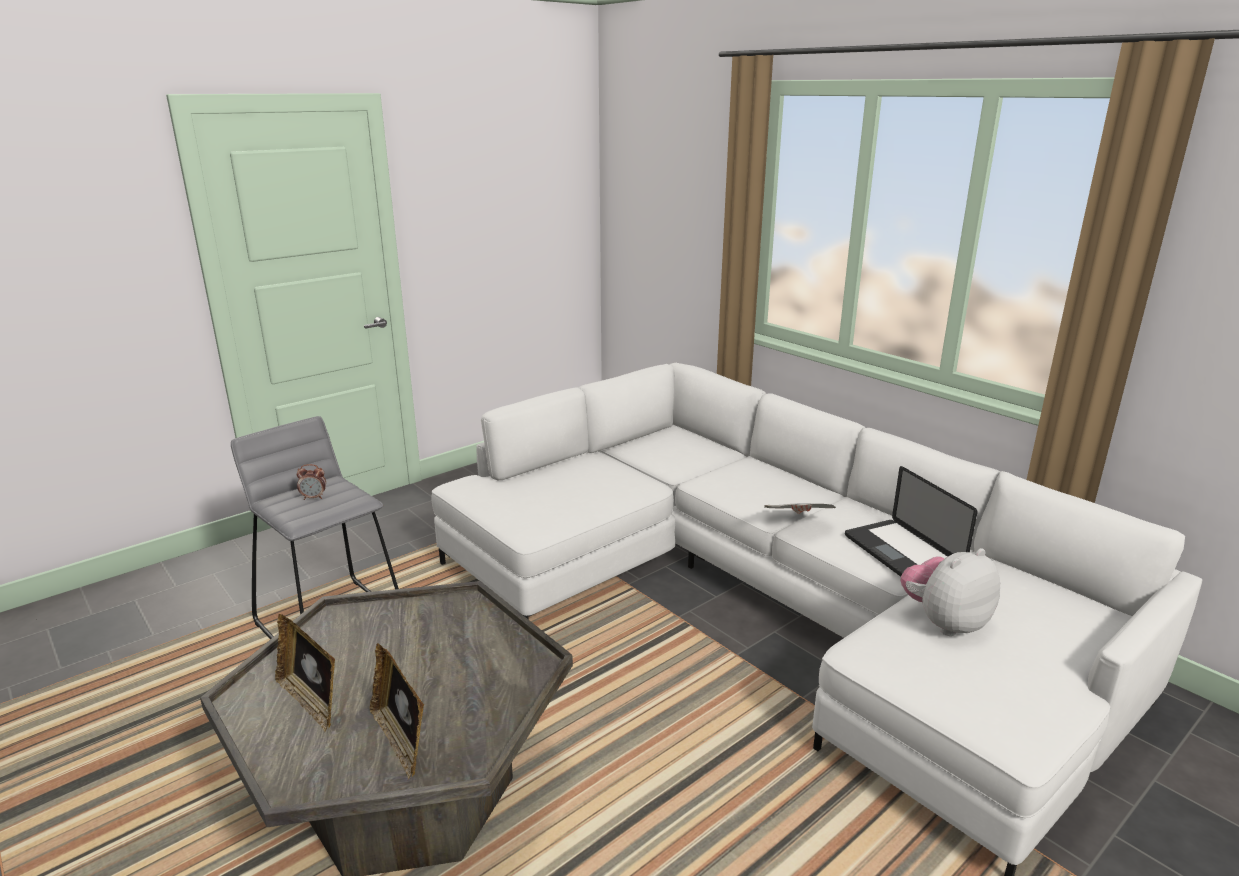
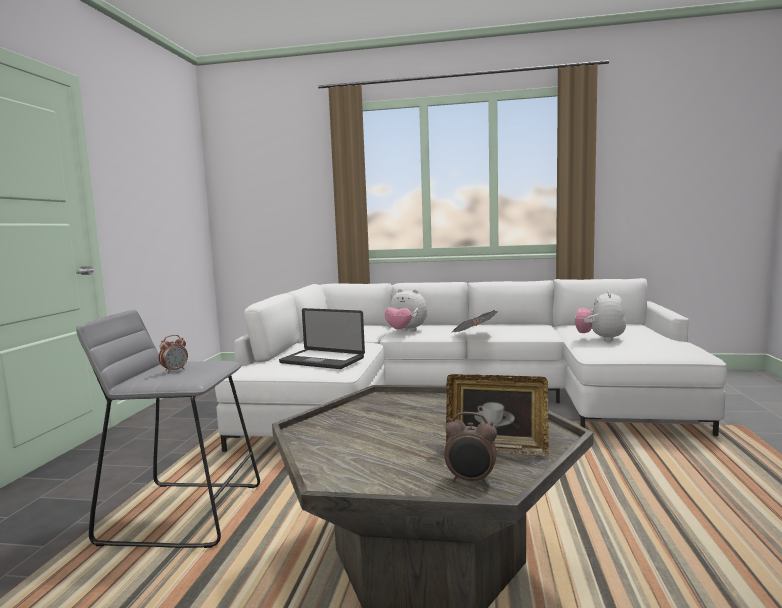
camera: 40 degrees left, 15 degrees down
(311, 701) = (391, 463): picture frame -> none
(311, 763) = (470, 480): none -> alarm clock
(729, 479) = (406, 331): none -> plush toy
(902, 553) = (537, 330): laptop -> laptop (322, 360)

